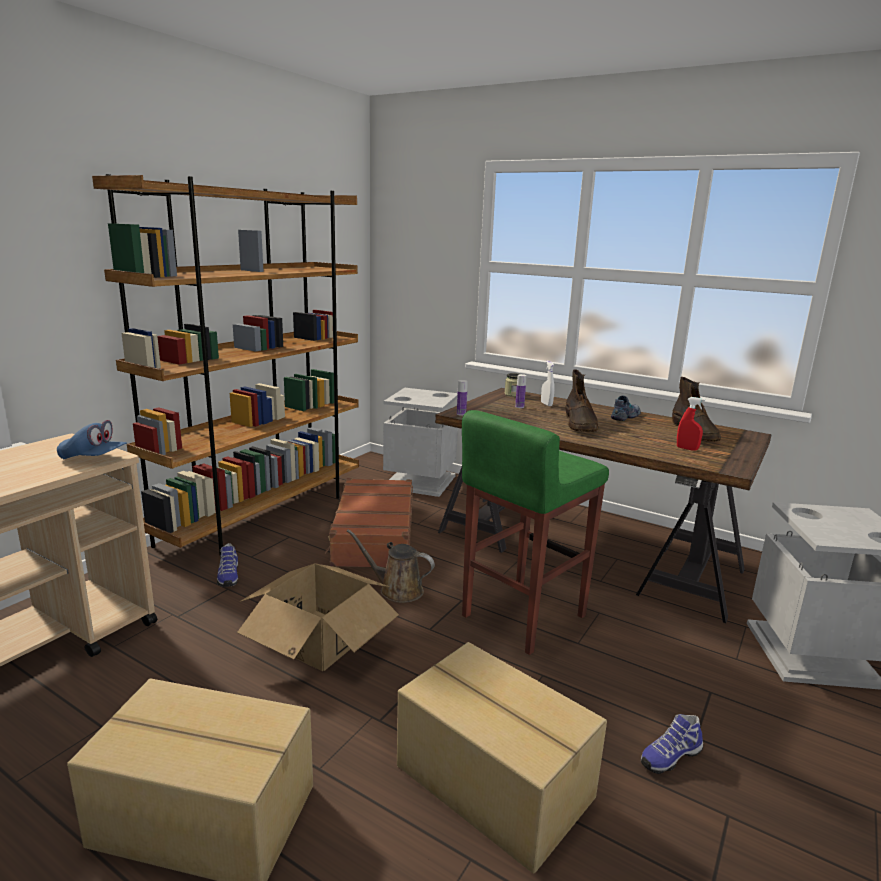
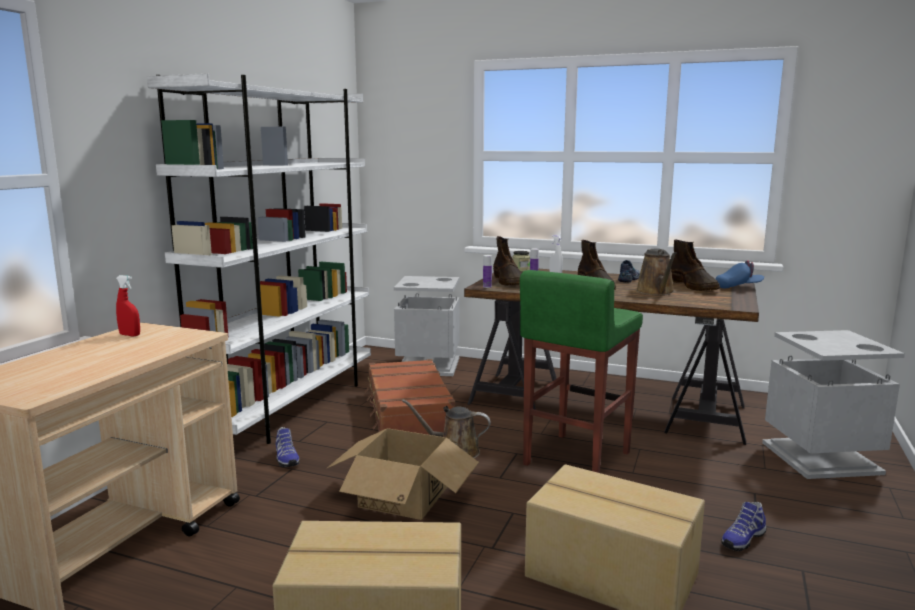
camera: 10 degrees left, 5 degrees down
(94, 458) = (187, 338): blue cap -> blue cap (738, 287)
(263, 515) = (290, 407): brown bookcase -> white bookcase
(489, 408) = (508, 281): none -> brown boot
(644, 438) = (656, 292): none -> brown watering can
(687, 448) = (695, 297): red spray bottle -> red spray bottle (130, 335)

